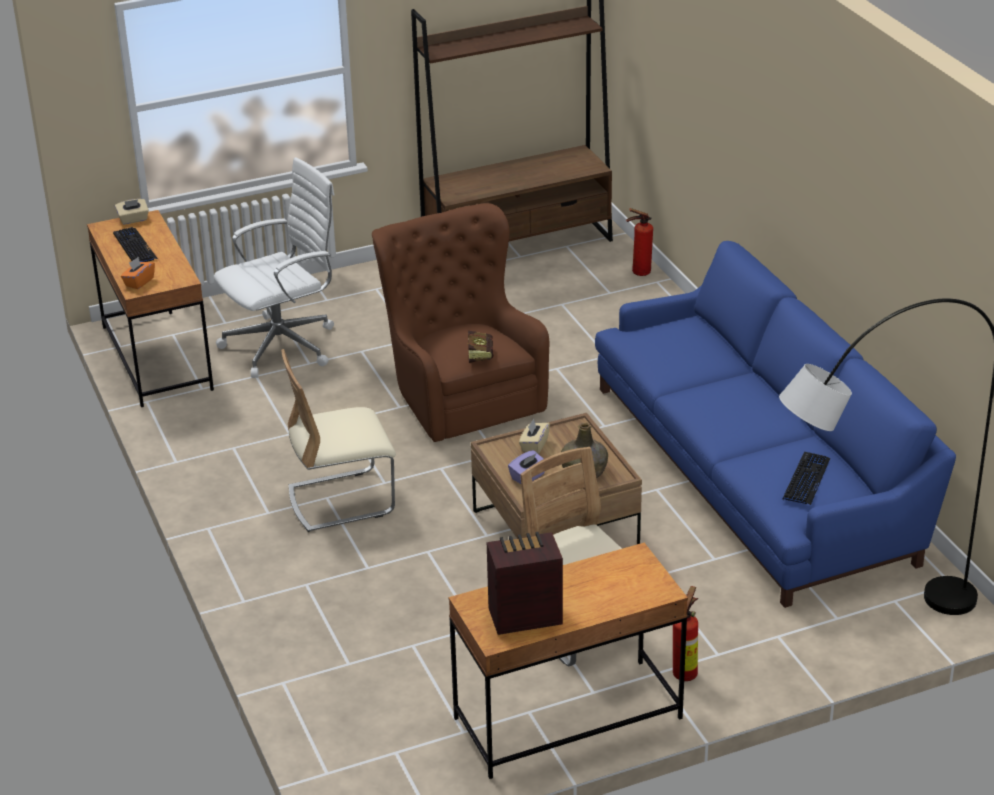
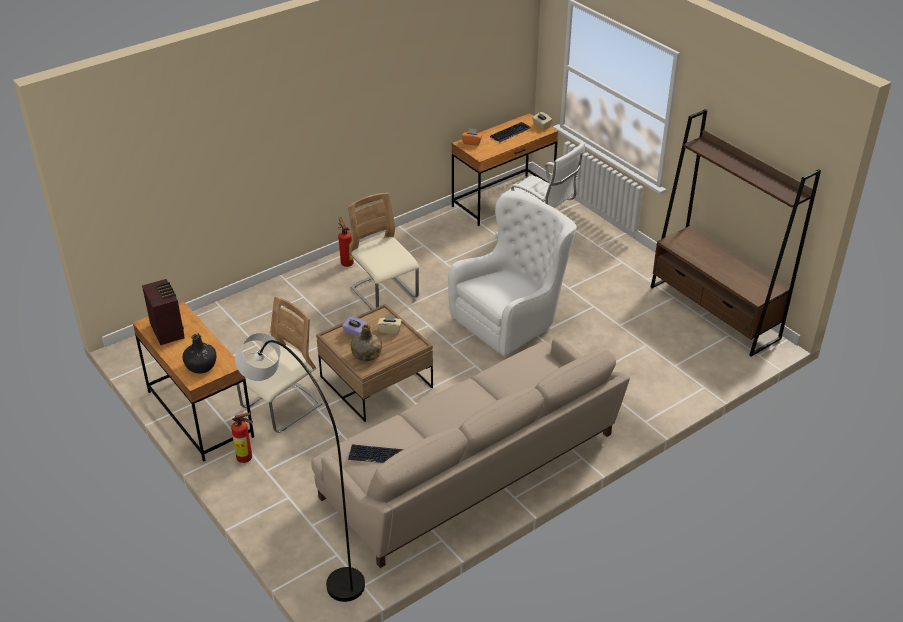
camera: 75 degrees right, 5 degrees up
(460, 394) = (512, 319): brown armchair -> white armchair
(480, 354) = (486, 291): book -> none
(629, 583) = (201, 366): none -> black bottle
(638, 273) = (711, 376): fire extinguisher -> fire extinguisher (346, 262)
(757, 470) = (472, 468): blue sofa -> beige sofa

